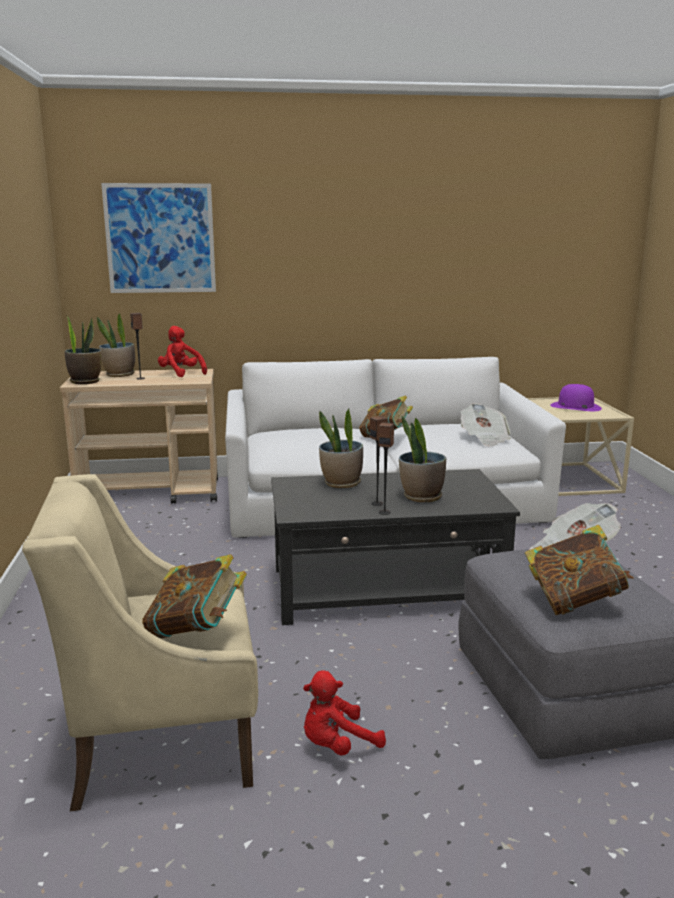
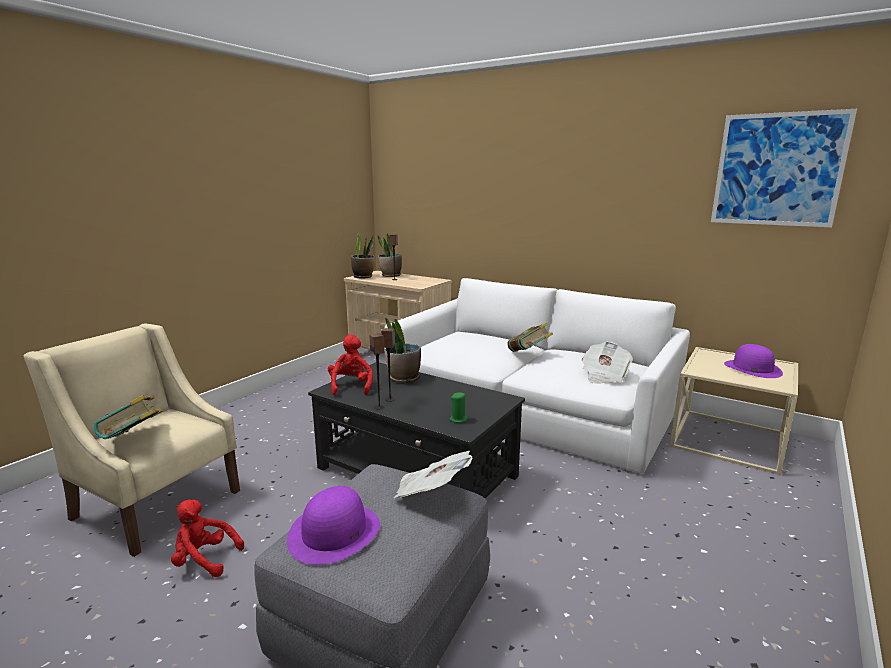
camera: 40 degrees right, 0 degrees up
(160, 238) = (427, 183): picture -> picture (777, 170)
(181, 373) = (424, 280): red plush toy -> red plush toy (351, 386)
(421, 497) = (429, 405): potted plant -> none
(472, 499) = (458, 419): none -> green candle
(574, 602) = (334, 532): book -> purple hat

